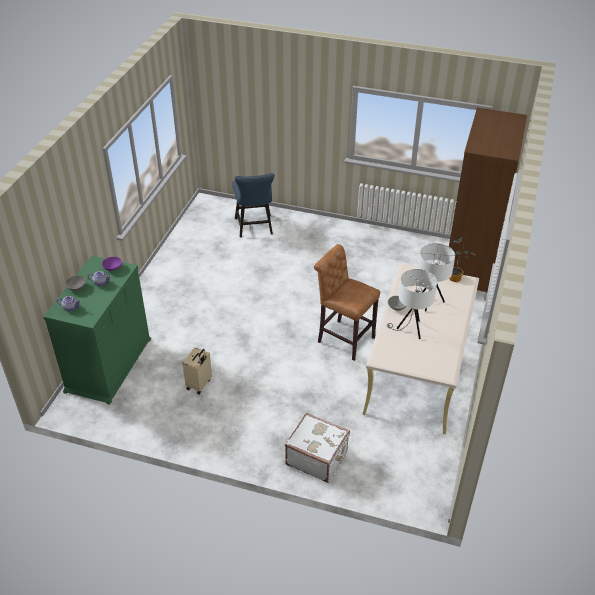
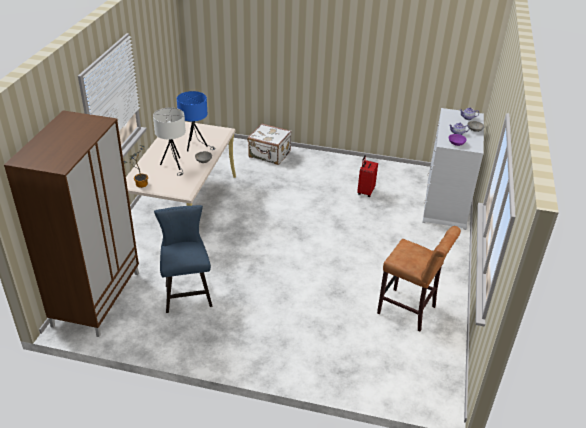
camera: 175 degrees right, 5 degrees down
(109, 364) = (446, 203): green dresser -> white dresser
(199, 384) = (365, 192): beige suitcase -> red suitcase
(254, 228) = (360, 353): blue chair -> blue chair (187, 292)
(343, 338) = (247, 226): brown stool -> brown stool (409, 311)
(410, 329) = (196, 146): white table lamp -> blue table lamp

